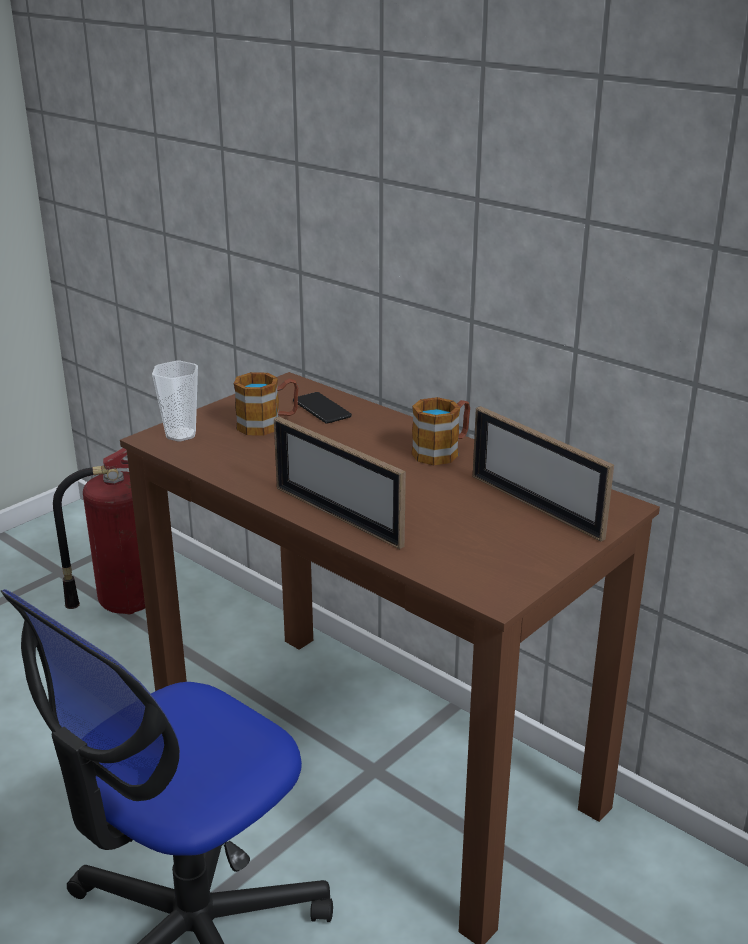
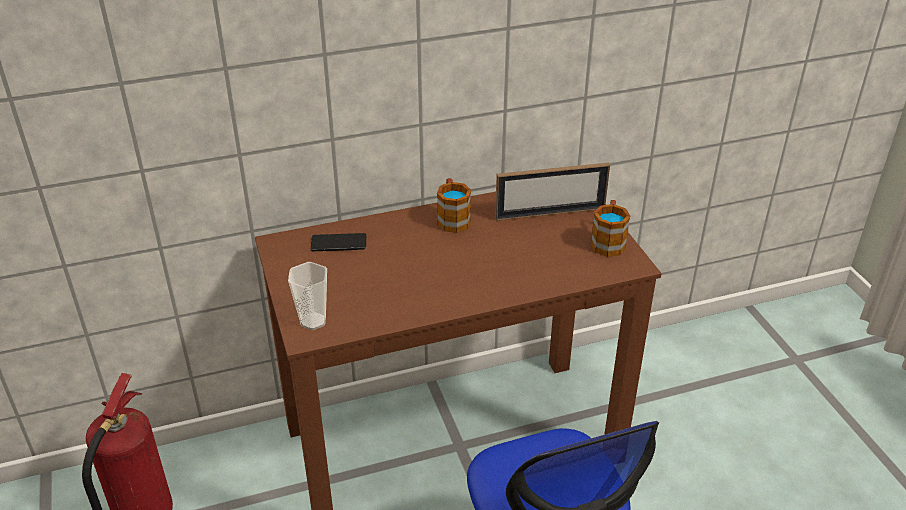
camera: 60 degrees left, 10 degrees up
(268, 425) = (339, 275): mug -> mug (608, 241)
(337, 516) = (501, 289): picture frame -> none

